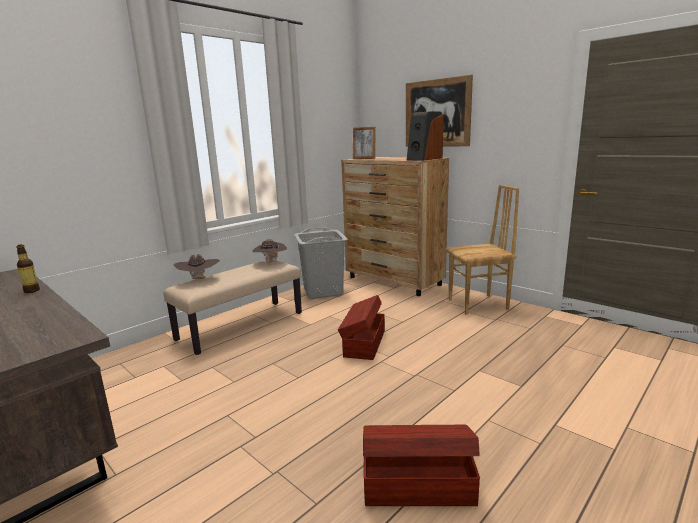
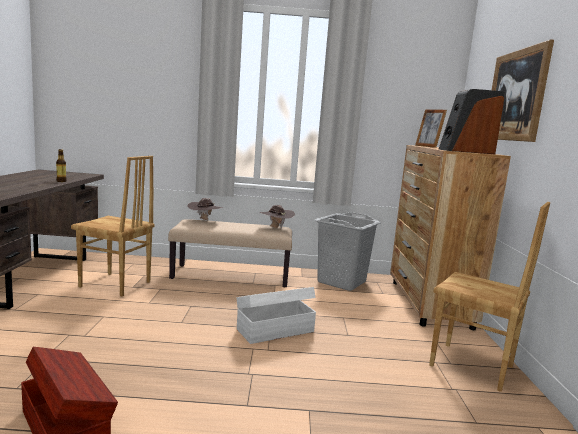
camera: 45 degrees right, 5 degrees down
(159, 389) = (115, 285): none -> brown chair
(363, 343) = (274, 330): brown storage box -> white storage box

